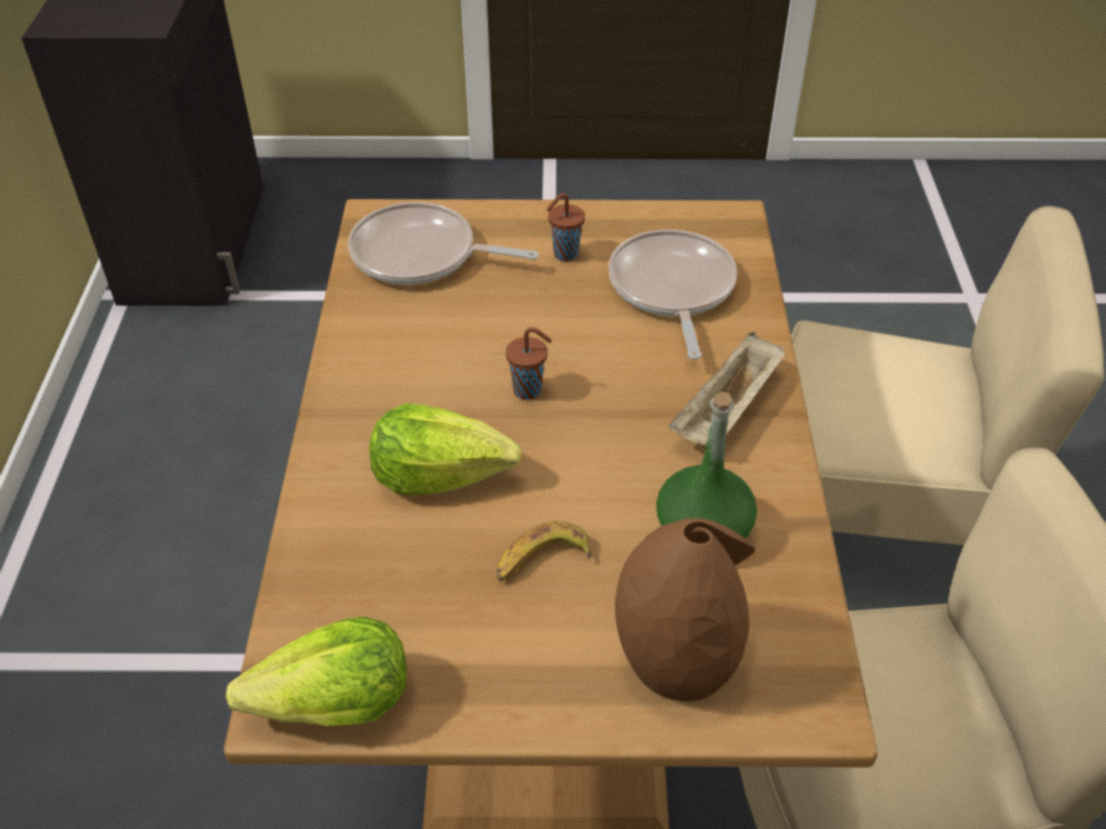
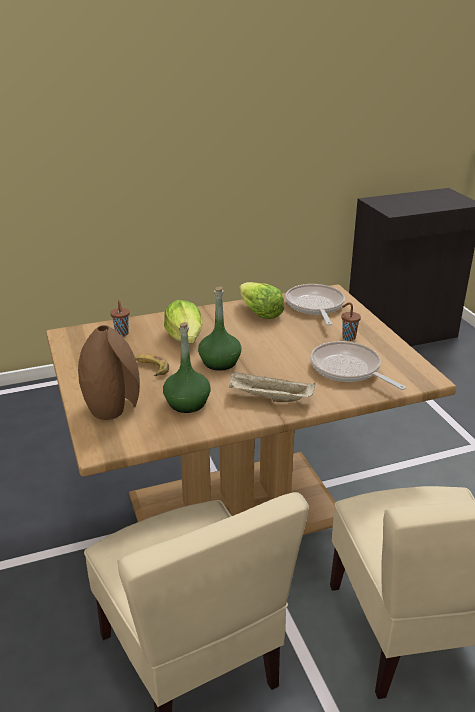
camera: 70 degrees right, 15 degrees down
(334, 705) = (68, 342): lettuce -> lettuce (259, 313)
(529, 390) = (247, 347): brown cup -> brown cup (122, 334)
(570, 445) = (219, 362): none -> green bottle
(672, 289) = (348, 369): frying pan -> frying pan turned 105 degrees counterclockwise

